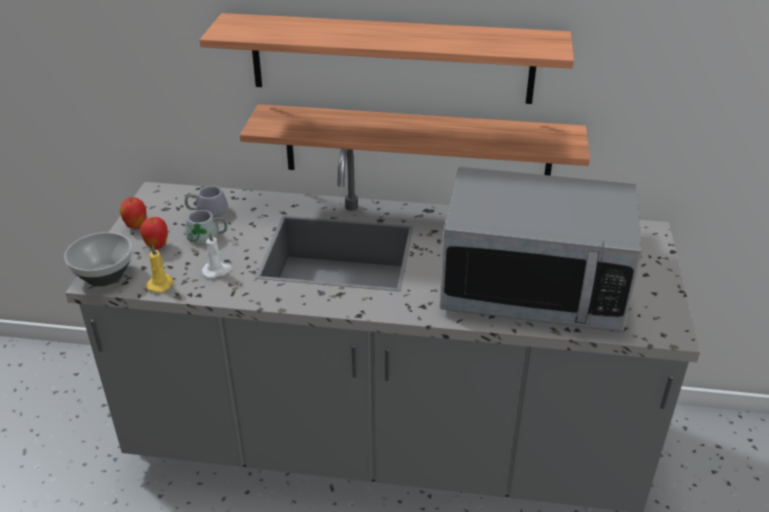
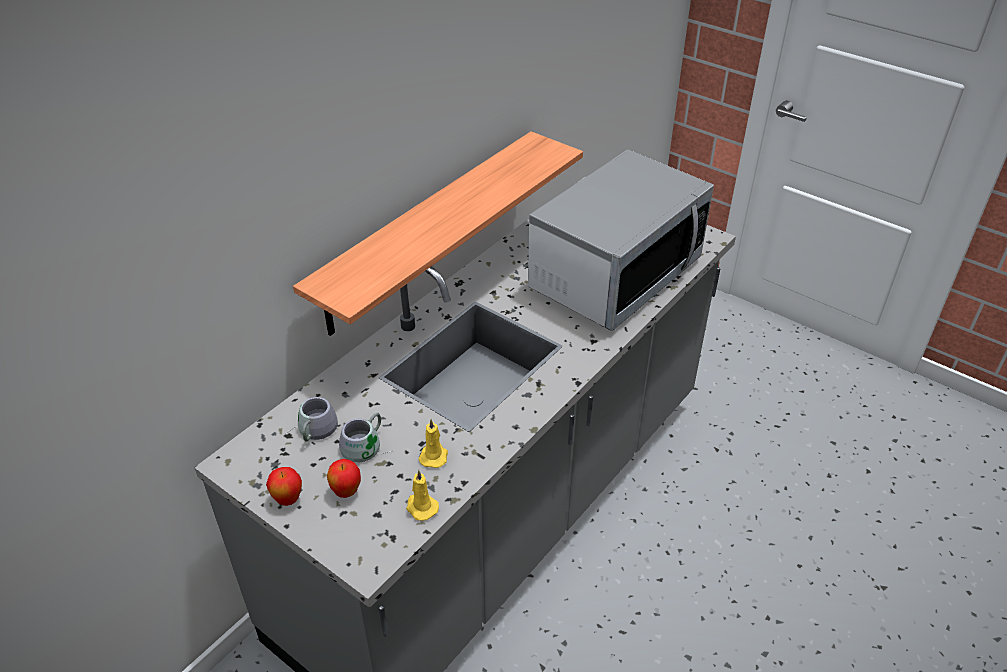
camera: 60 degrees left, 5 degrees up
(104, 276) = (365, 553): bowl -> none
(217, 271) = (434, 456): white candle -> yellow candle
(391, 58) = (401, 157): shelf -> none

